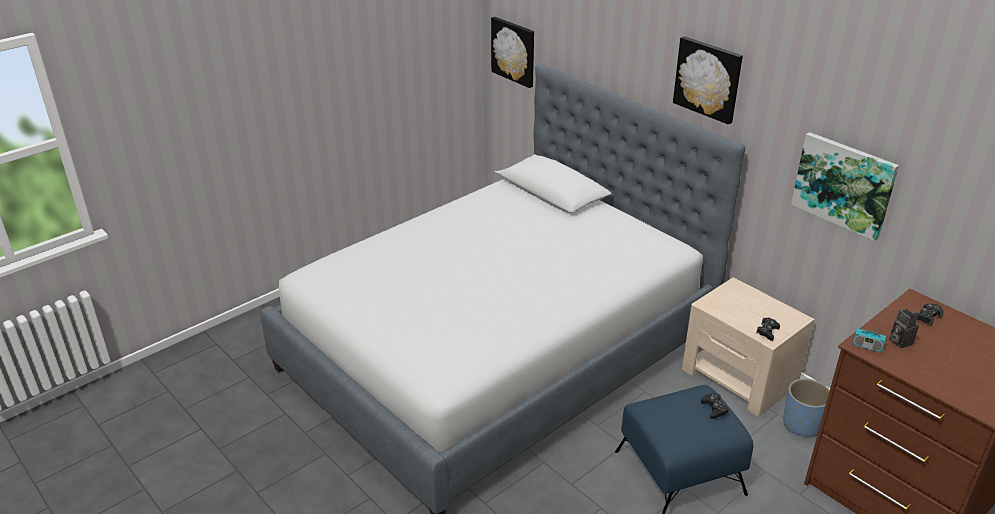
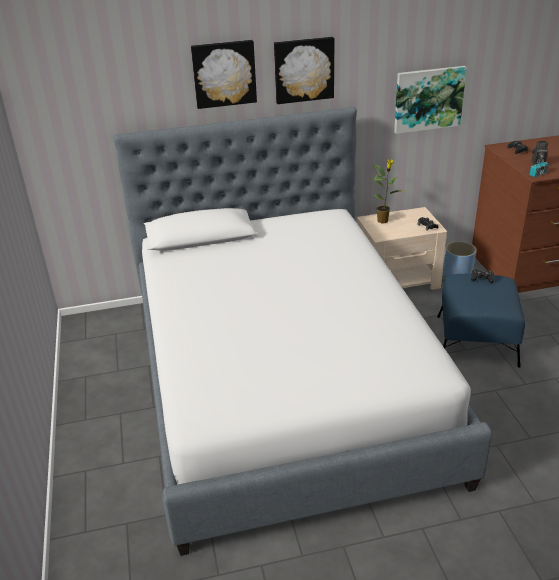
camera: 60 degrees left, 0 degrees up
(514, 51) = (65, 140): picture -> picture (224, 73)
(744, 297) = (383, 220): none -> potted plant

